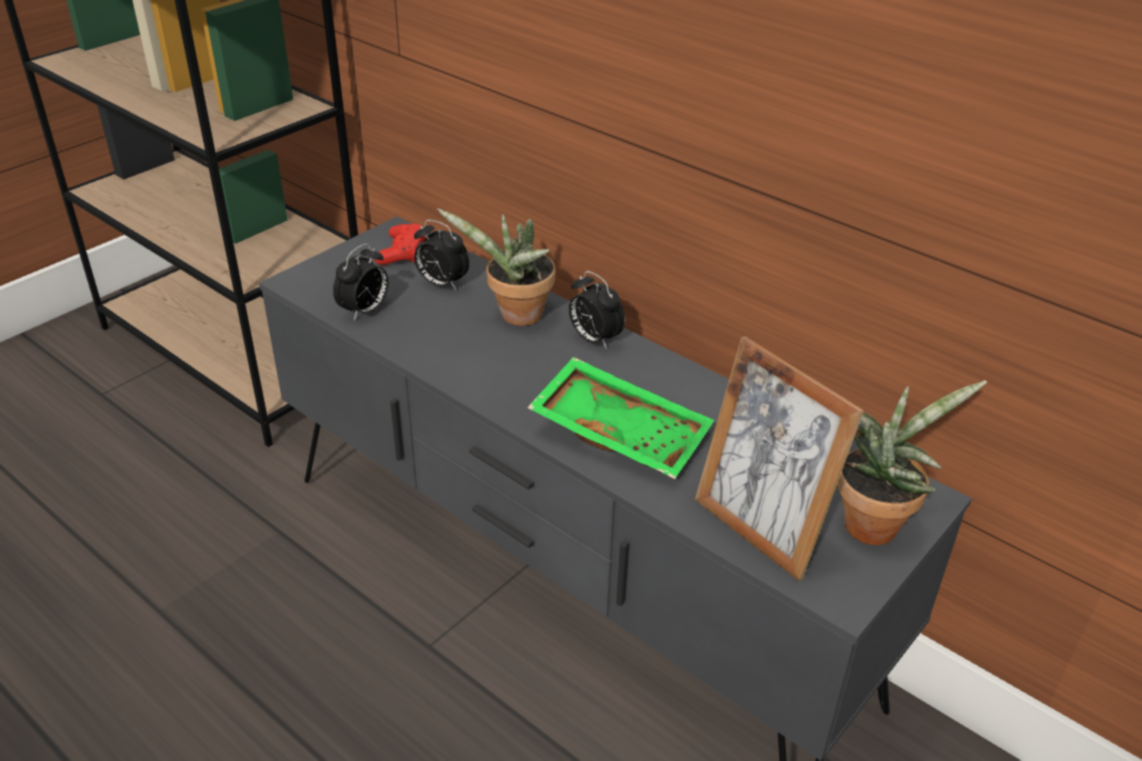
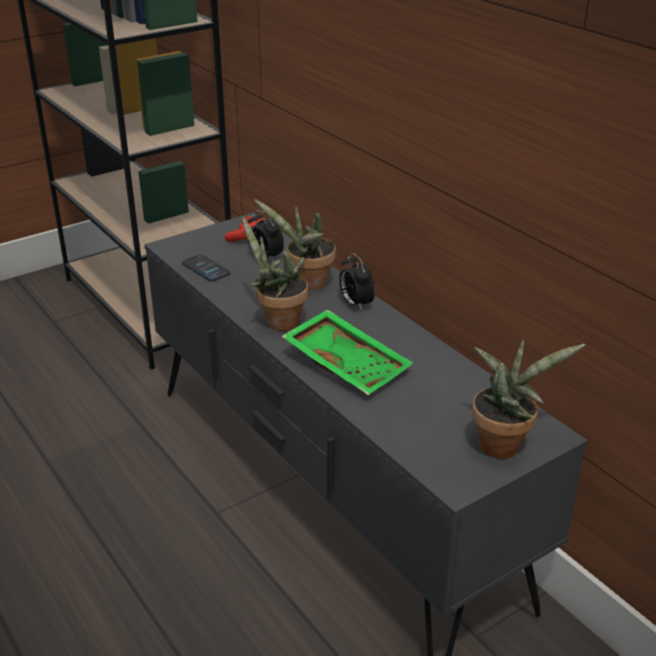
camera: 15 degrees right, 5 degrees down
(364, 311) = (206, 269): alarm clock -> phone
(499, 380) = (278, 321): none -> potted plant
(759, 529) = (417, 436): picture frame -> none

